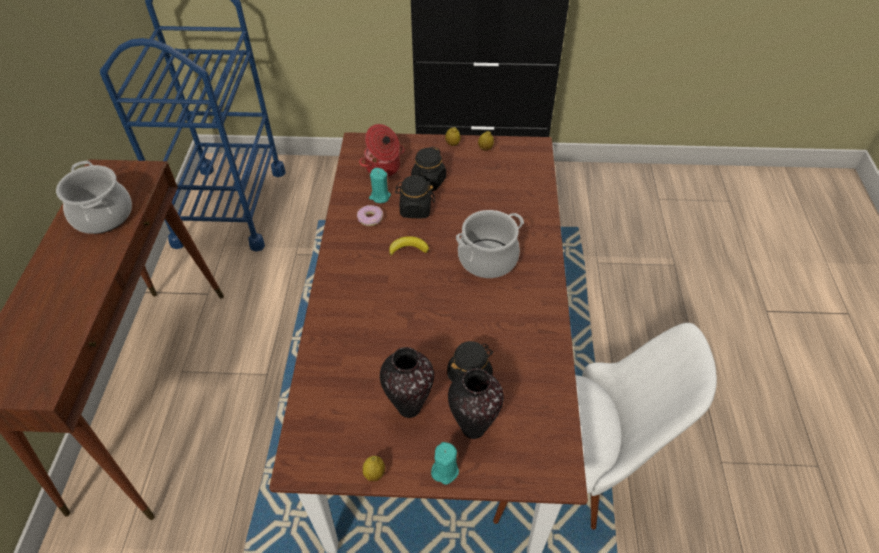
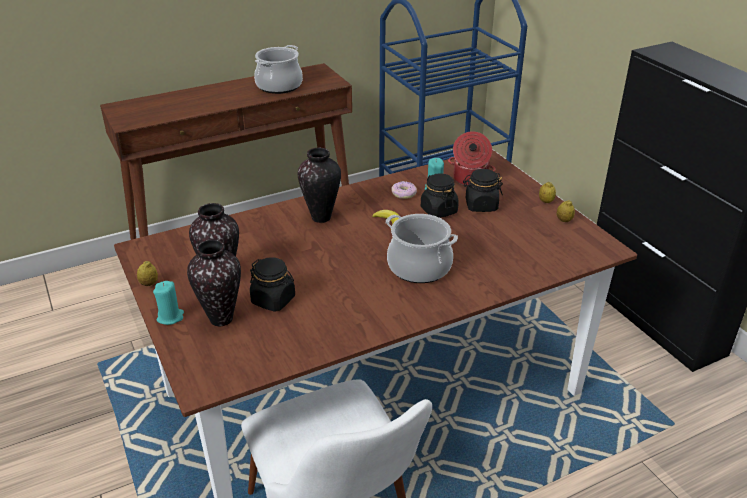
camera: 60 degrees right, 15 degrees down
(363, 291) = (321, 218): none -> vase

